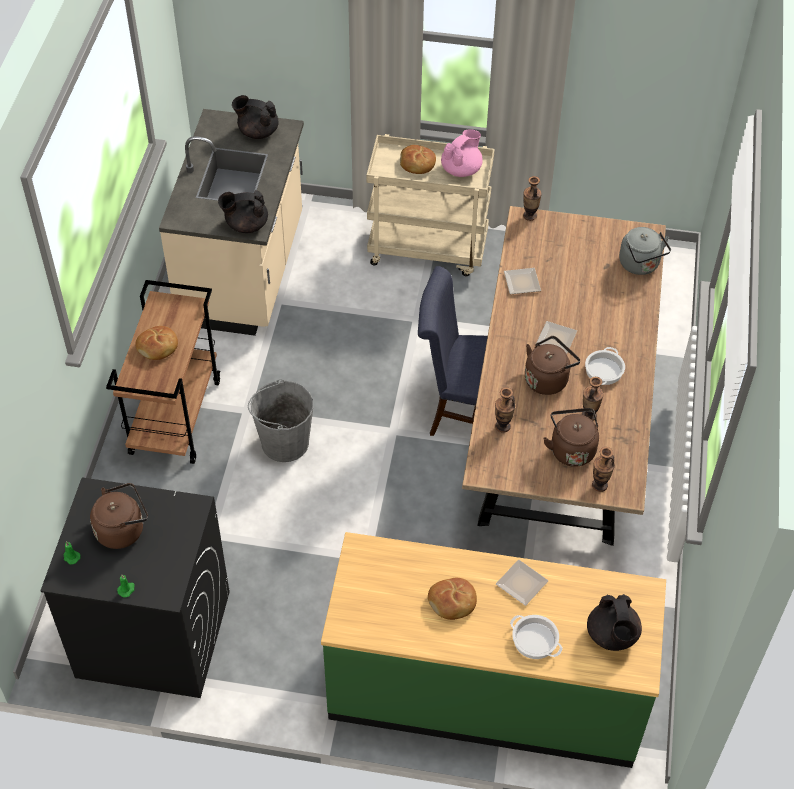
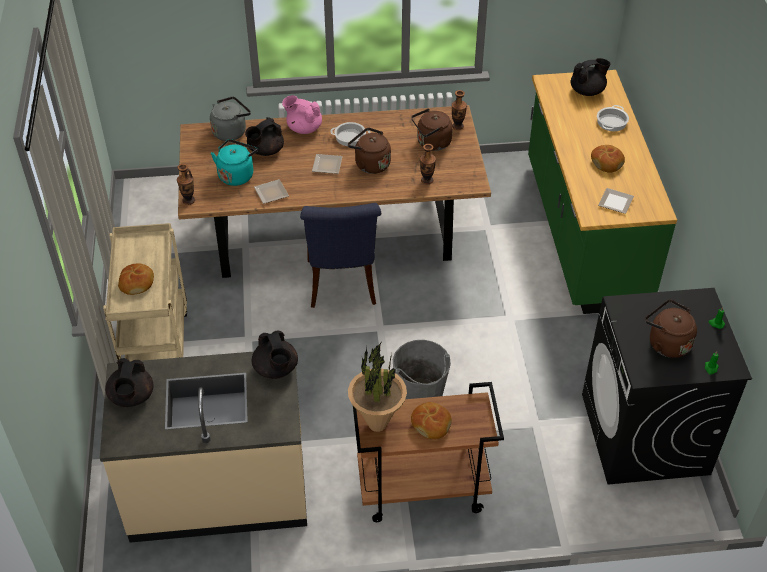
camera: 105 degrees left, 5 degrees down
(177, 308) = (377, 424): none -> potted plant
(461, 169) = (138, 251): pink teapot -> pink teapot (304, 128)
(523, 584) = (572, 133): plate -> plate (614, 201)
(561, 259) = (237, 175): none -> turquoise kettle
(589, 415) = (396, 139): vase -> none
(597, 289) = (265, 151): none -> black teapot

